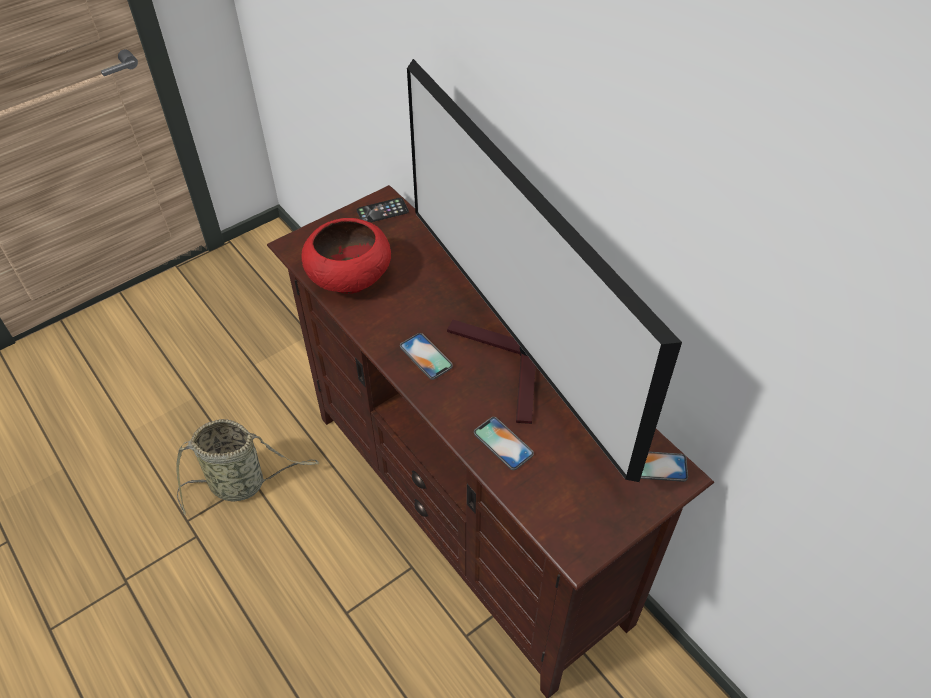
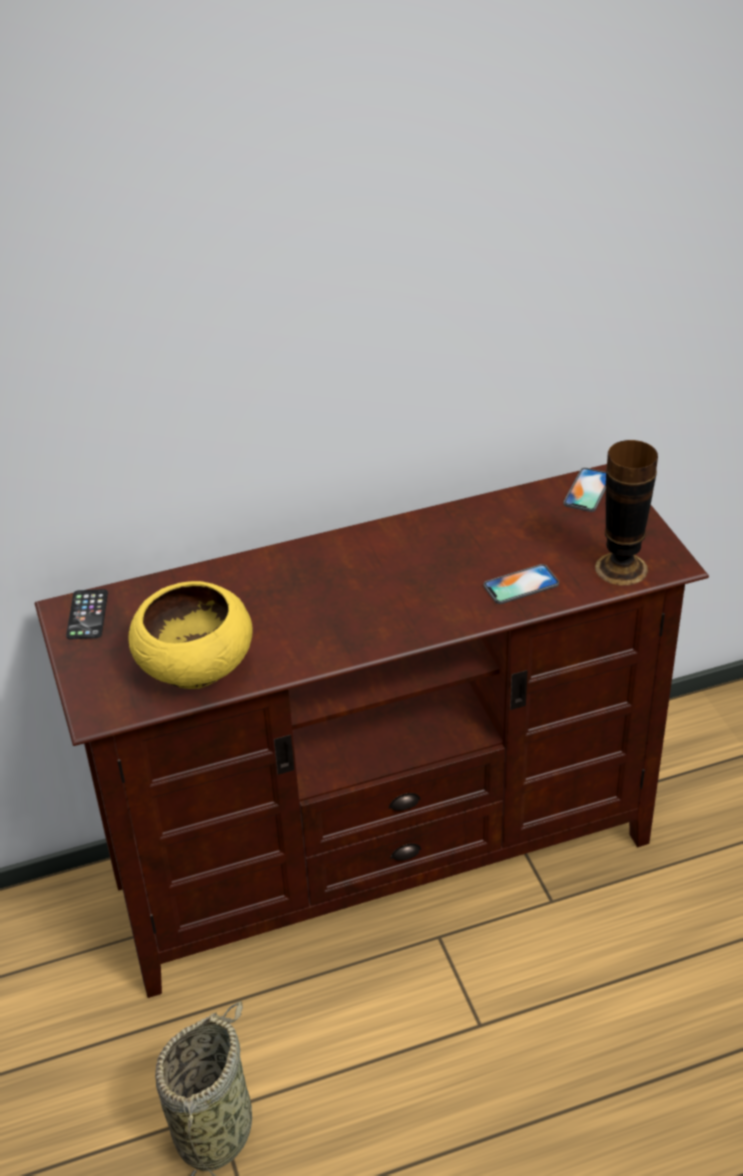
camera: 70 degrees left, 10 degrees down
(349, 276) = (194, 666): red bowl -> yellow bowl
(426, 356) = (369, 620): phone -> none
(512, 364) = (414, 555): television -> none
(554, 513) = (621, 568): none -> vase

